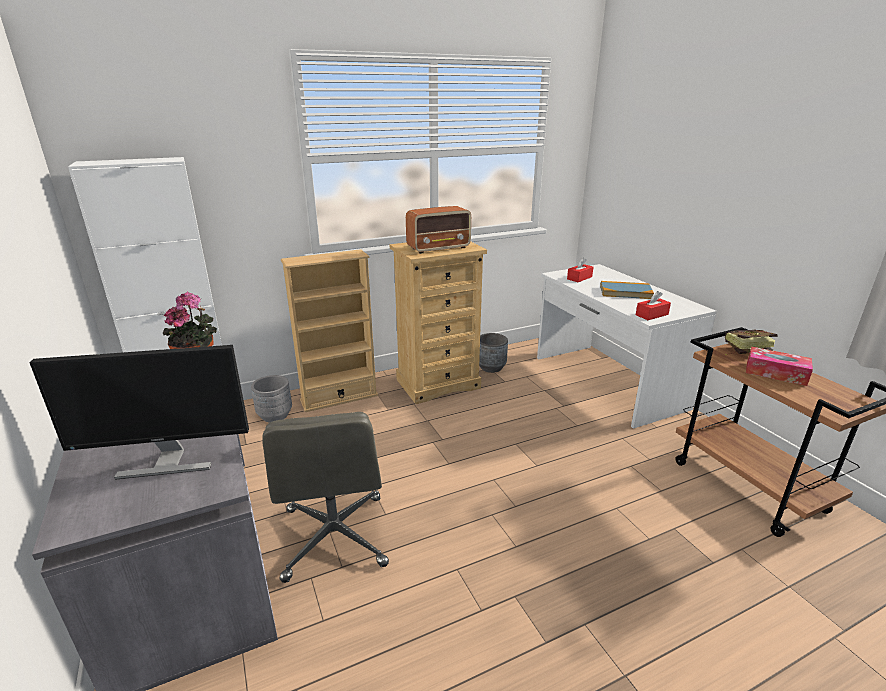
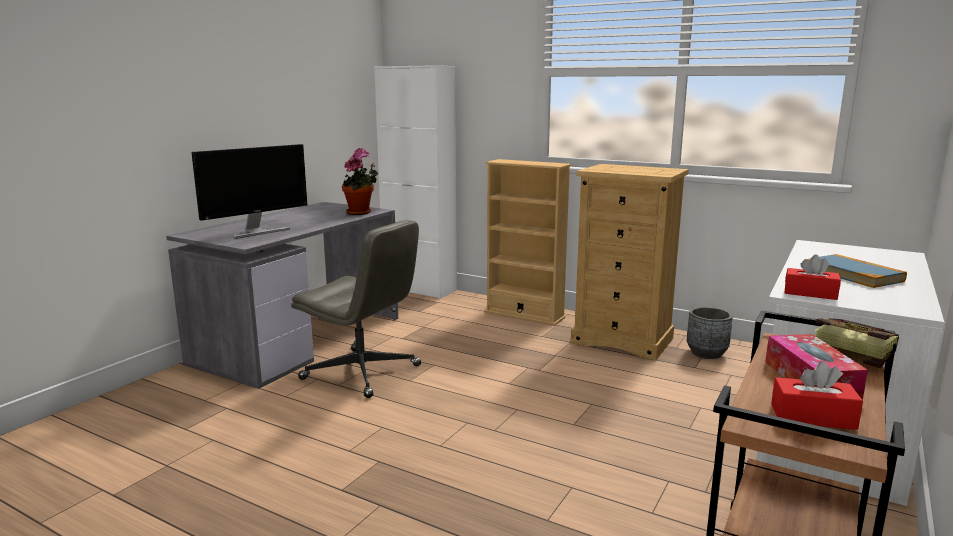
camera: 55 degrees right, 10 degrees down
(167, 462) = (257, 232): monitor -> monitor turned 90 degrees counterclockwise
(275, 415) = (464, 306): grey planter -> none
(335, 538) = (363, 372): grey office chair -> grey office chair turned 105 degrees counterclockwise
(439, 248) = (629, 170): radio -> none
(579, 278) = (834, 252): red tissue box -> red tissue box (813, 417)

